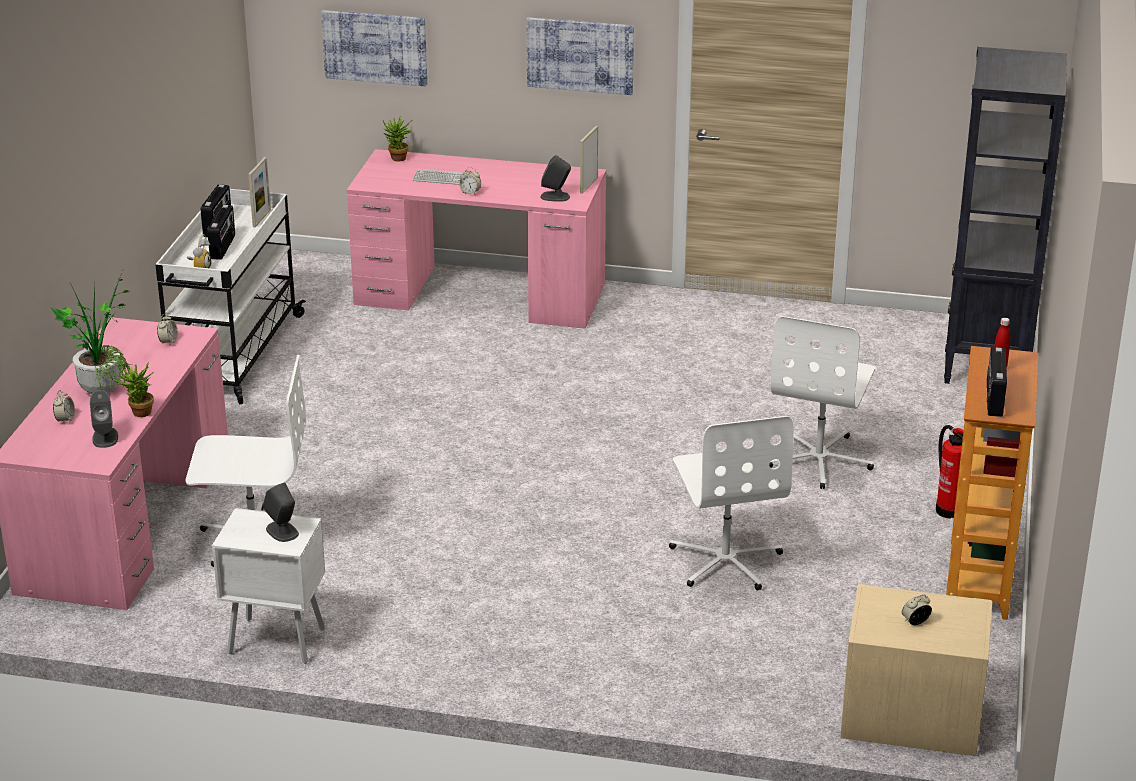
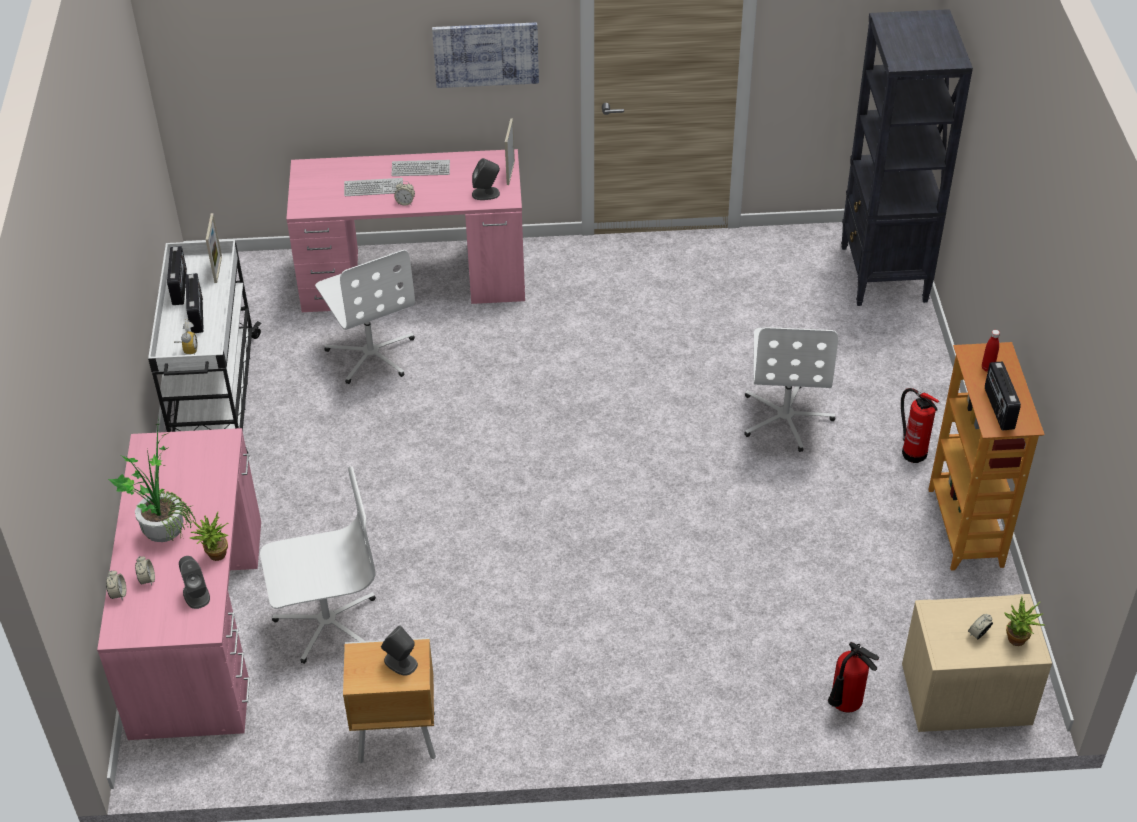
camera: 15 degrees left, 15 degrees up
(168, 342) = (202, 456): alarm clock -> alarm clock (118, 594)
(275, 640) = (395, 737): white nightstand -> brown nightstand
(375, 47) = (281, 70): picture -> none
(397, 159) = (318, 170): potted plant -> potted plant (1017, 642)
(499, 171) = (420, 169): none -> keyboard
(726, 560) = (751, 552): white office chair -> white office chair (371, 354)
(766, 702) = (844, 706): none -> fire extinguisher

